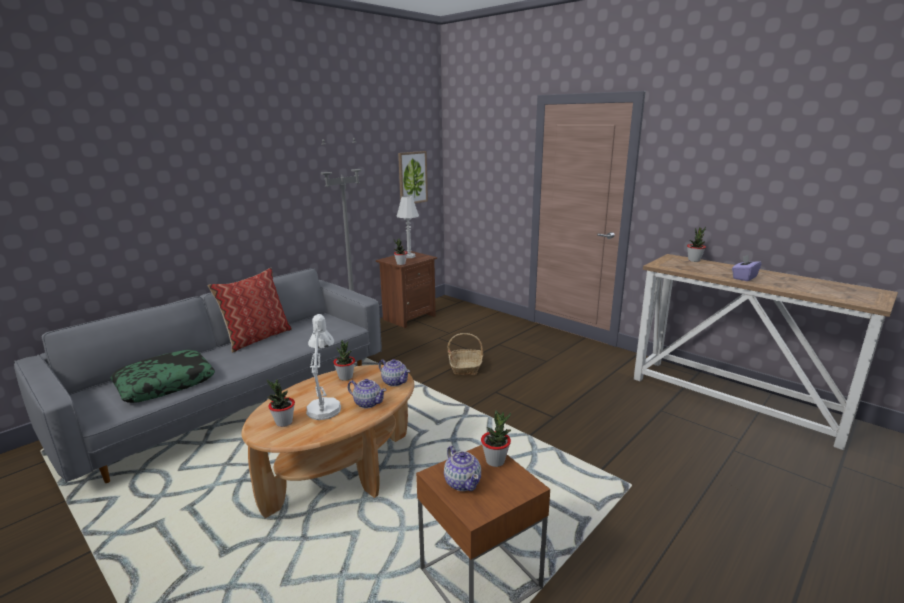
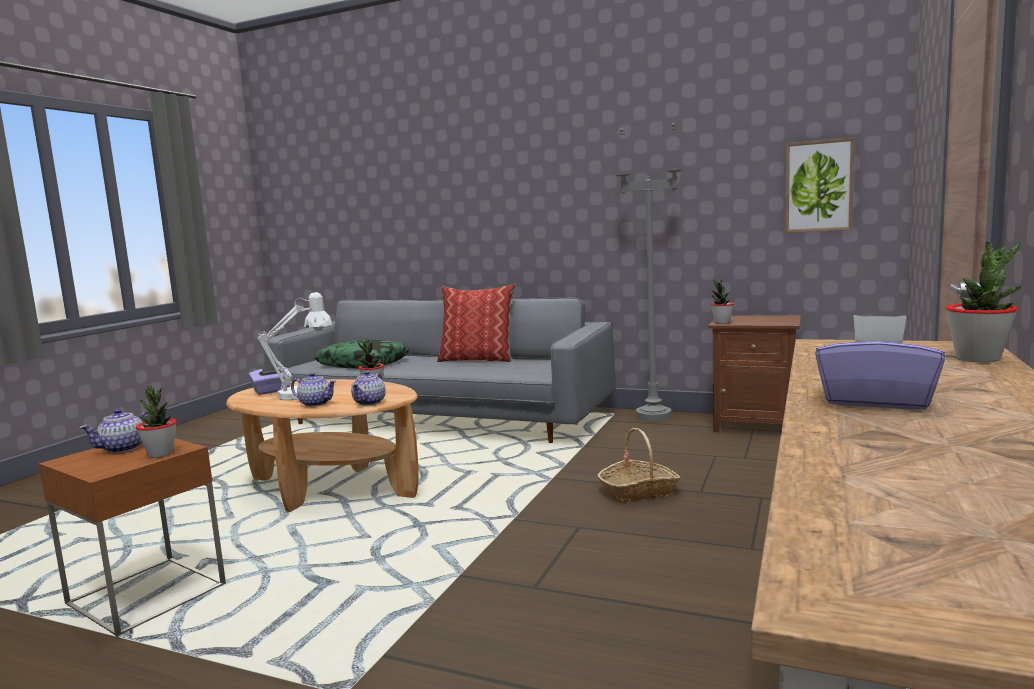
camera: 70 degrees right, 10 degrees down
(284, 422) = (272, 391): potted plant -> purple tissue box
(367, 403) = (315, 403): teapot -> teapot turned 75 degrees counterclockwise
(409, 256) = (766, 319): white table lamp -> none

